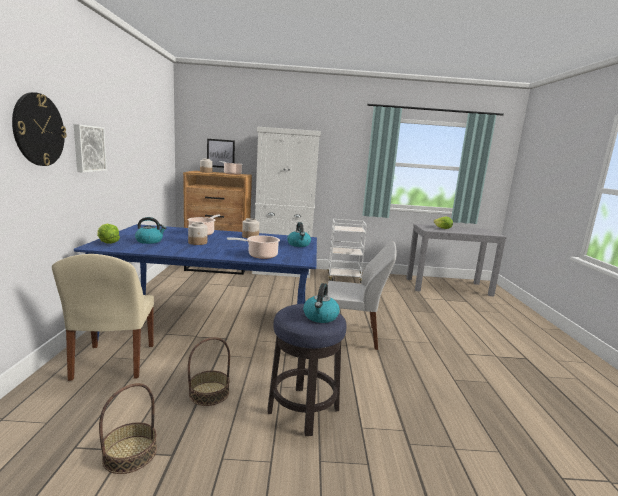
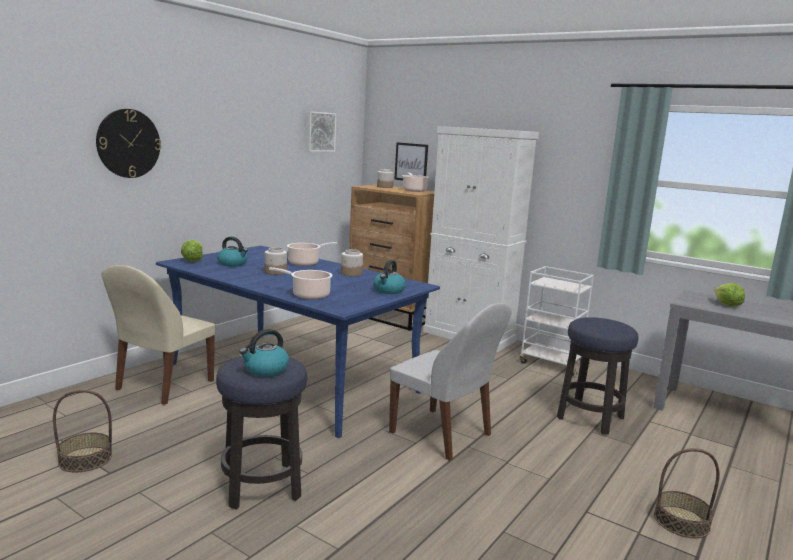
camera: 35 degrees right, 0 degrees up
(88, 148) = (197, 159): picture -> picture (319, 132)
(209, 393) = (202, 438): basket -> basket (681, 521)
(401, 304) = (590, 418): none -> stool

